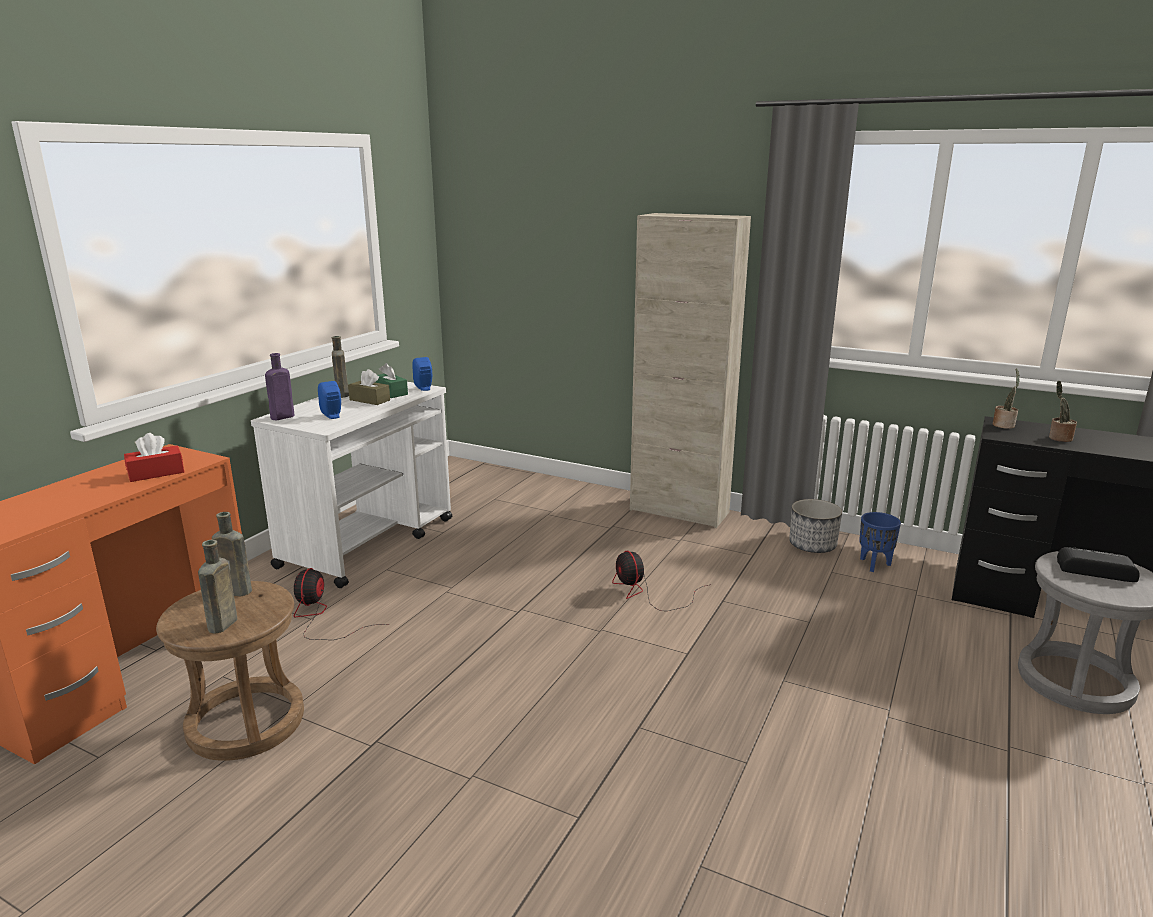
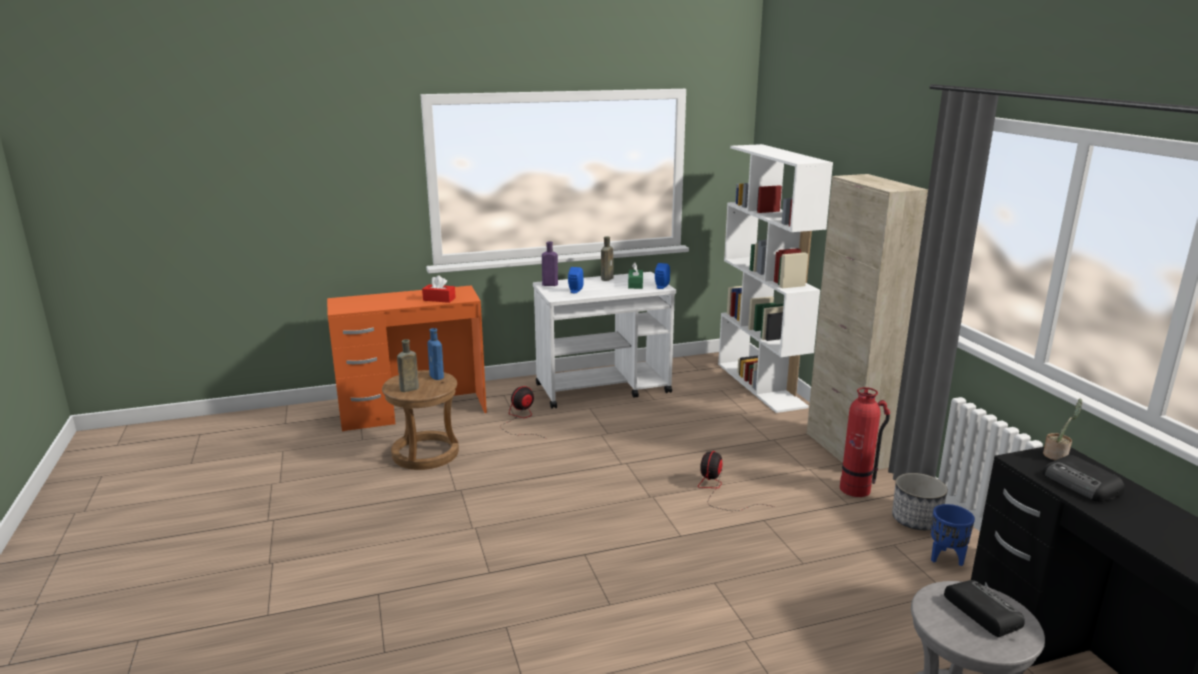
camera: 45 degrees right, 0 degrees up
(238, 591) = (437, 377): brown bottle -> blue bottle
(369, 400) = (614, 286): brown tissue box -> none
(523, 481) = (761, 385): none -> white bookcase
(738, 540) = (856, 489): none -> fire extinguisher
(1058, 438) = (1082, 485): potted plant -> radio

